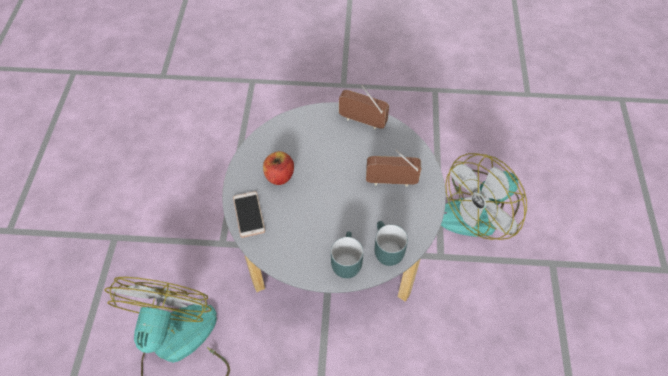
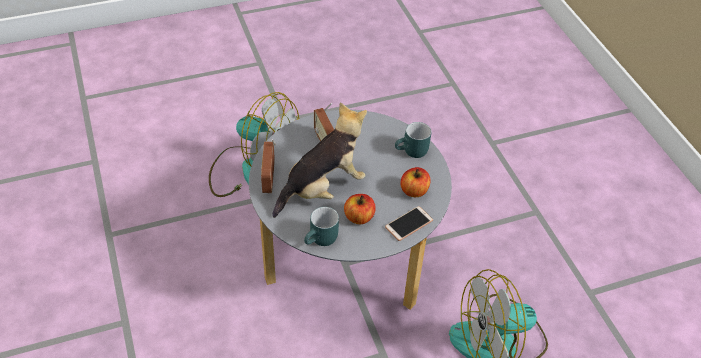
camera: 115 degrees left, 10 degrees down
(288, 238) = (414, 191): none -> apple
(330, 159) = (323, 188): none -> plush toy
(384, 250) = (389, 133): turquoise mug -> turquoise mug (322, 240)

